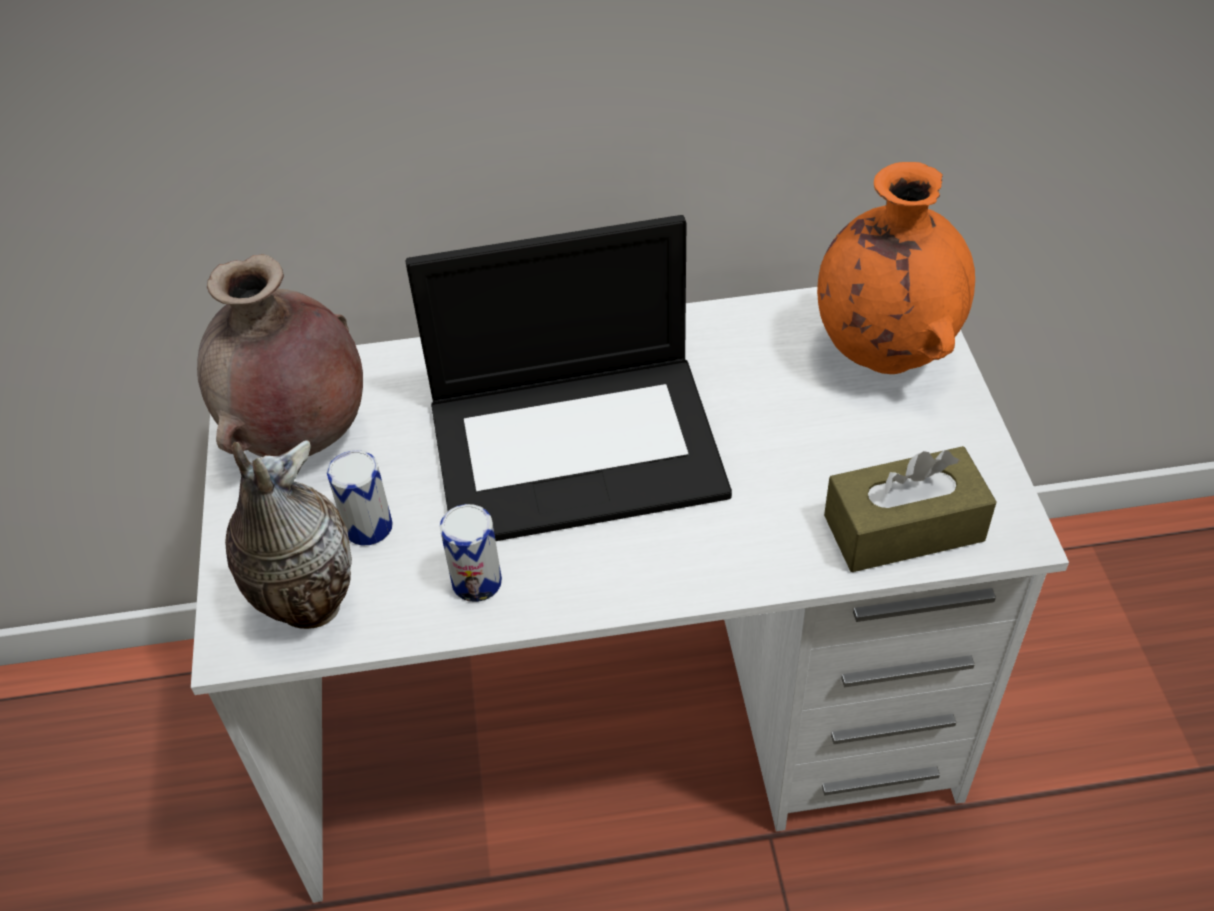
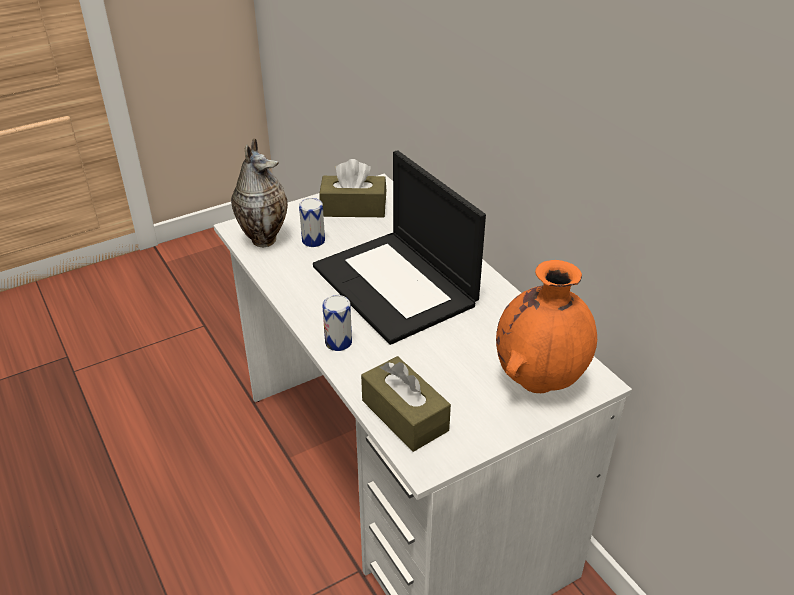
camera: 65 degrees right, 10 degrees down
(301, 438) = (353, 208): brown vase -> brown tissue box
(476, 581) = (297, 279): can -> can (338, 342)

